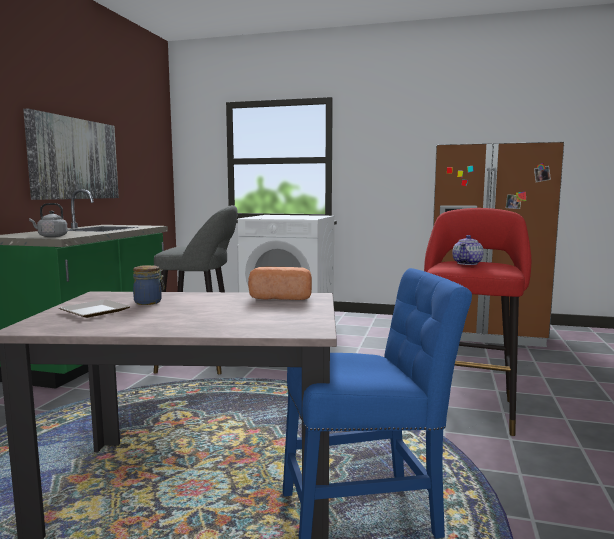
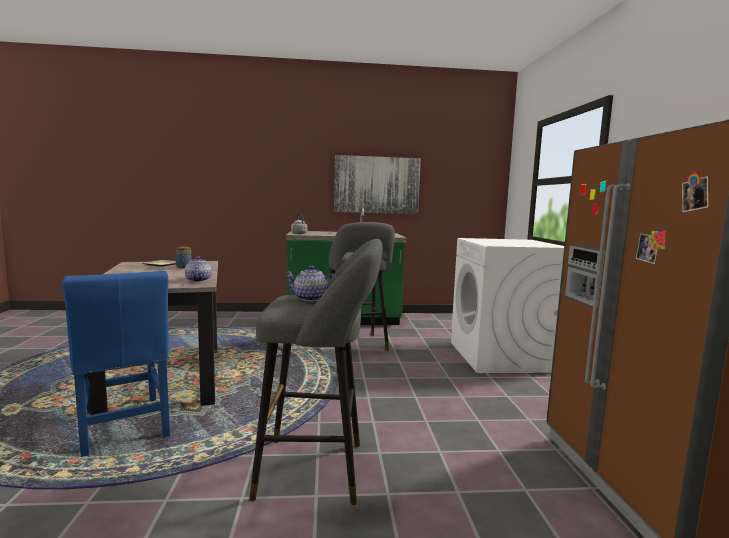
camera: 70 degrees right, 0 degrees up
(282, 297) = (197, 280): bread -> teapot
(468, 407) = (318, 469): red stool -> grey stool

